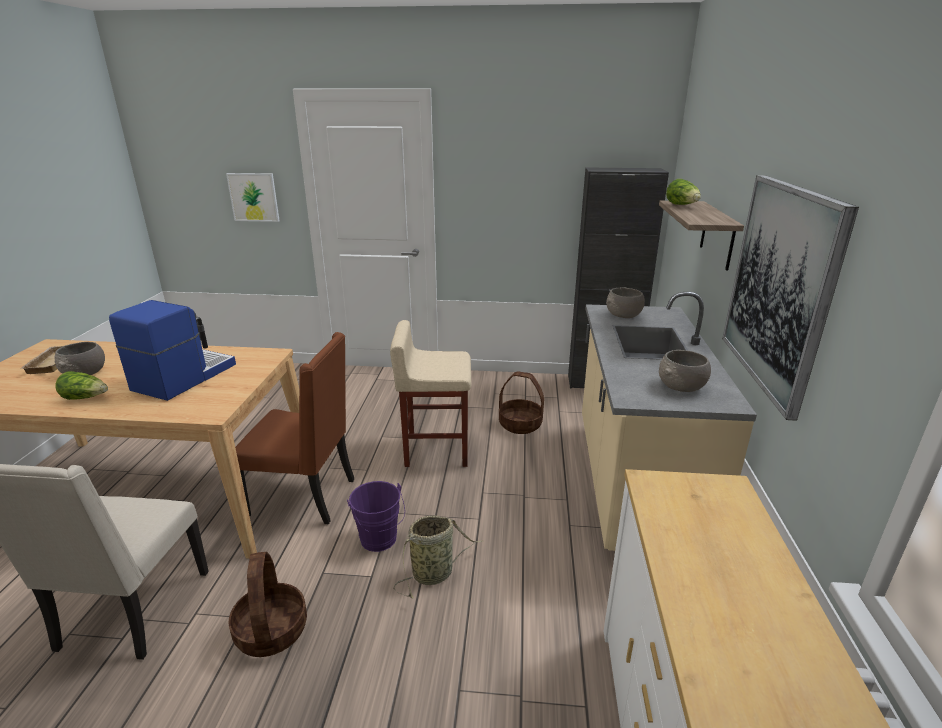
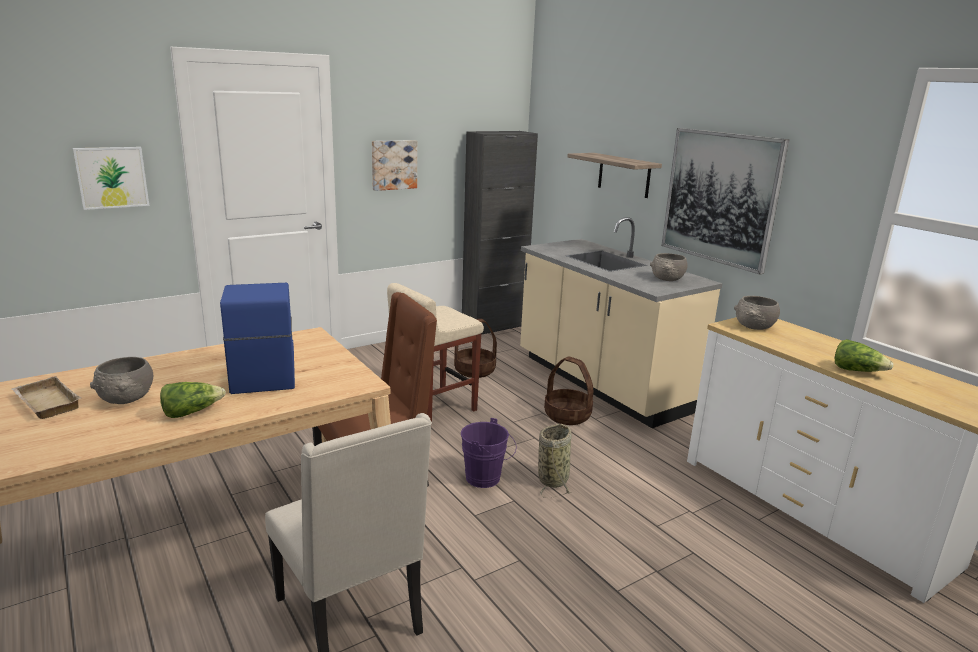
camera: 40 degrees left, 5 degrees down
(272, 631) = (495, 563): basket -> basket (568, 415)
(496, 200) = (393, 164): none -> picture
(623, 315) = (559, 248): grey bowl -> grey bowl (754, 327)
(682, 205) = (593, 155): lettuce -> lettuce (857, 371)

